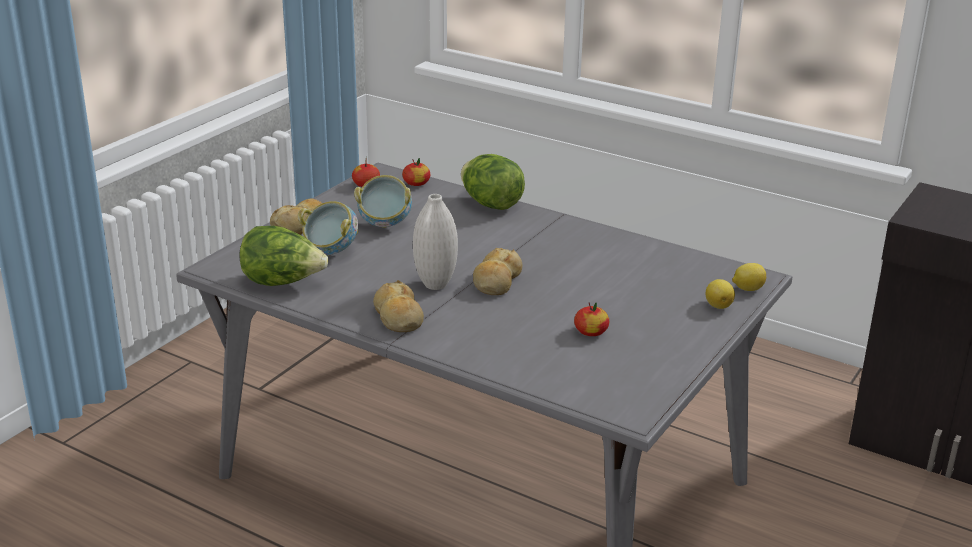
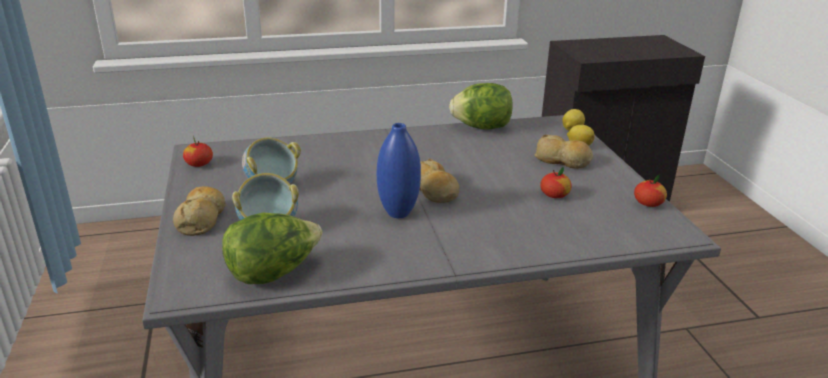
camera: 45 degrees left, 0 degrees up
(398, 317) = (421, 251): bread -> bread (563, 160)
(416, 183) = (240, 148): apple -> apple (648, 203)
(435, 285) = (398, 213): white vase -> blue vase
(491, 204) = (325, 141): lettuce -> lettuce (482, 127)

